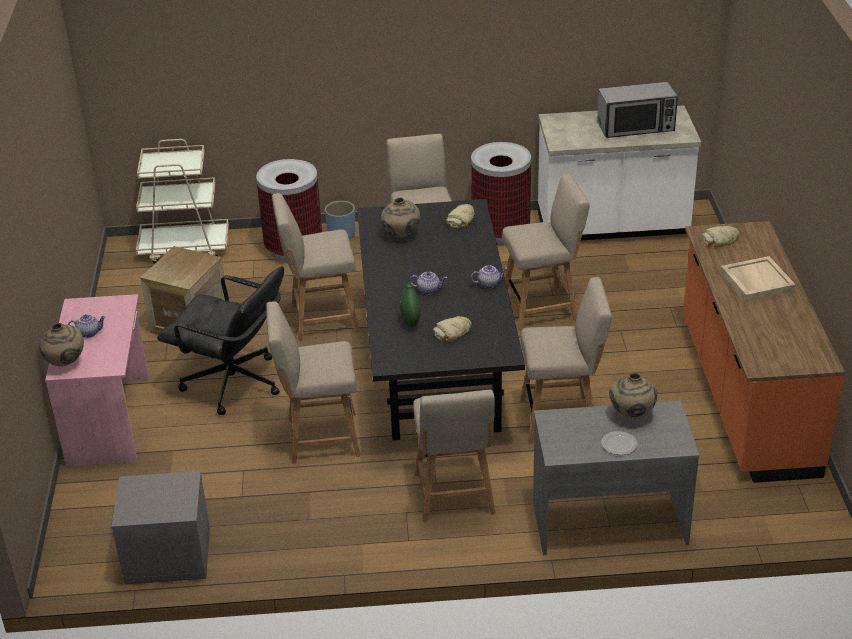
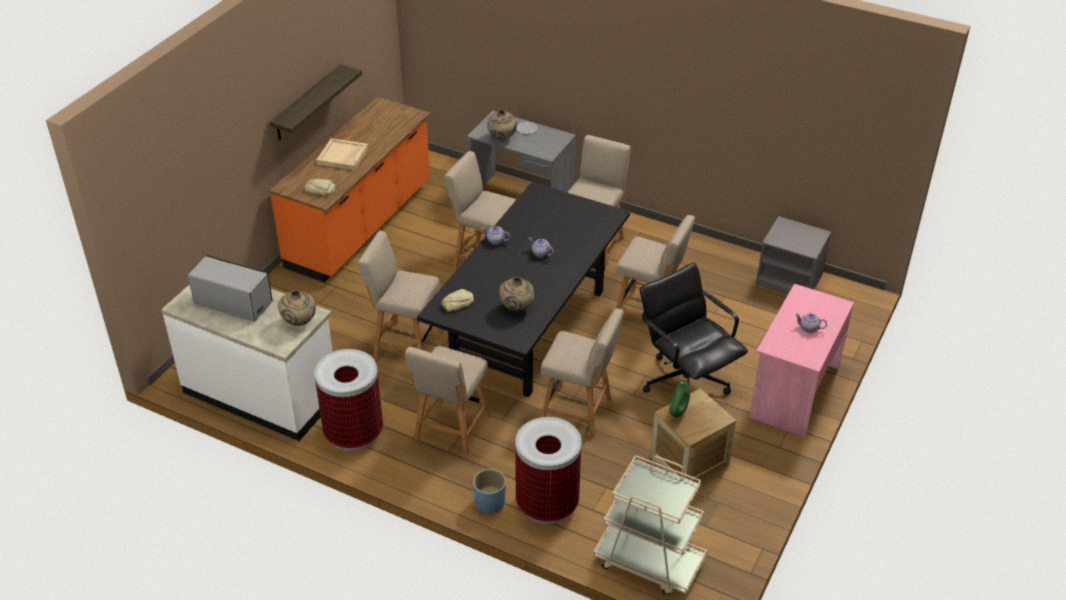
camera: 150 degrees left, 5 degrees up
(65, 364) = (835, 309): beige vase -> beige vase (299, 322)
(410, 321) = (574, 236): green vase -> green vase (678, 411)
(453, 332) = (554, 217): bread -> none
(815, 219) = (307, 103): none -> shelf

